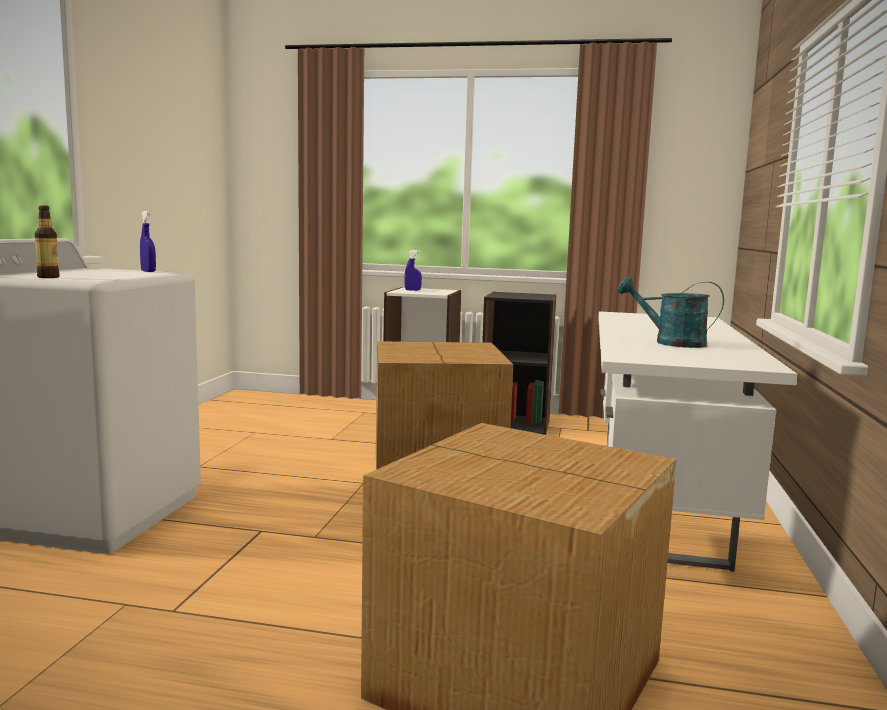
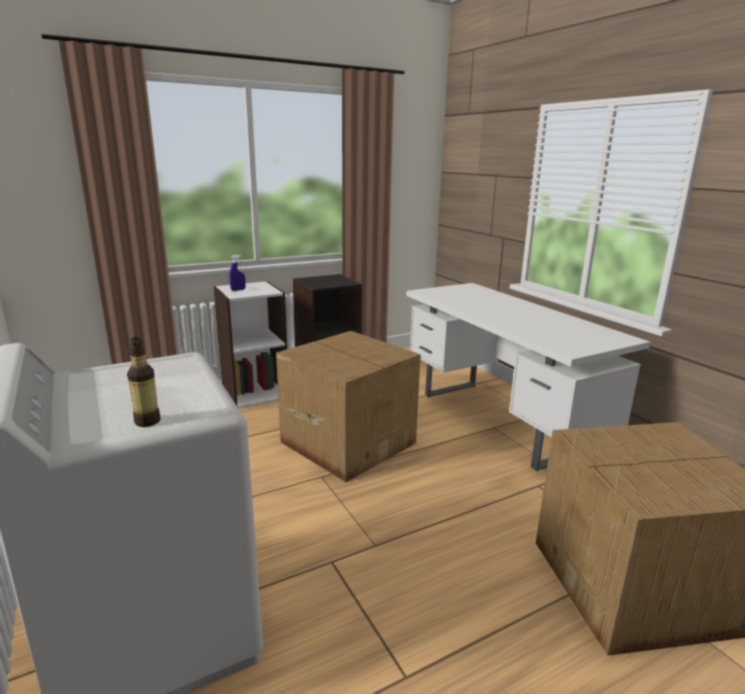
camera: 40 degrees left, 10 degrees up
(148, 271) = (163, 363): blue spray bottle -> none
(670, 342) = (537, 324): turquoise watering can -> none

